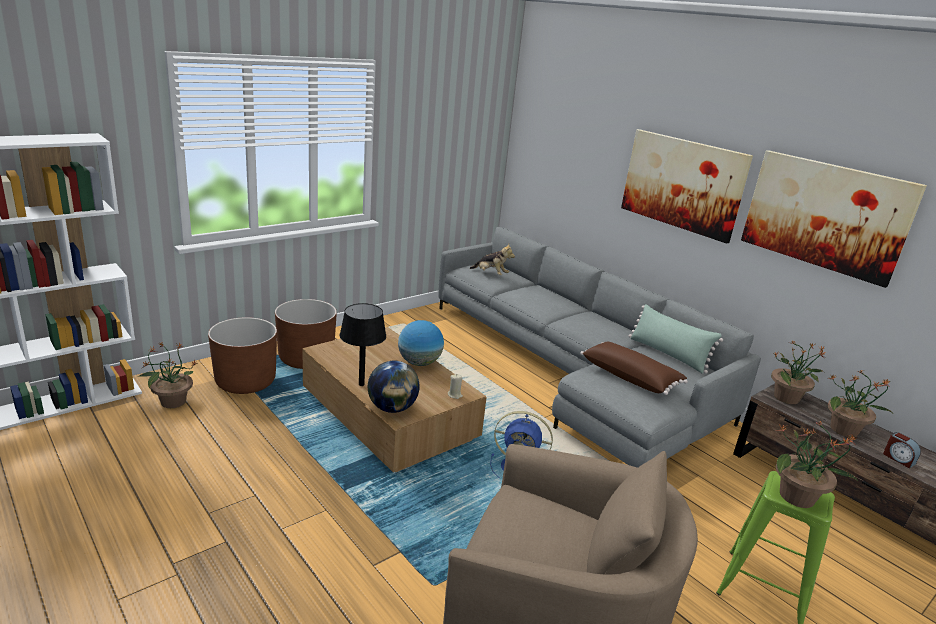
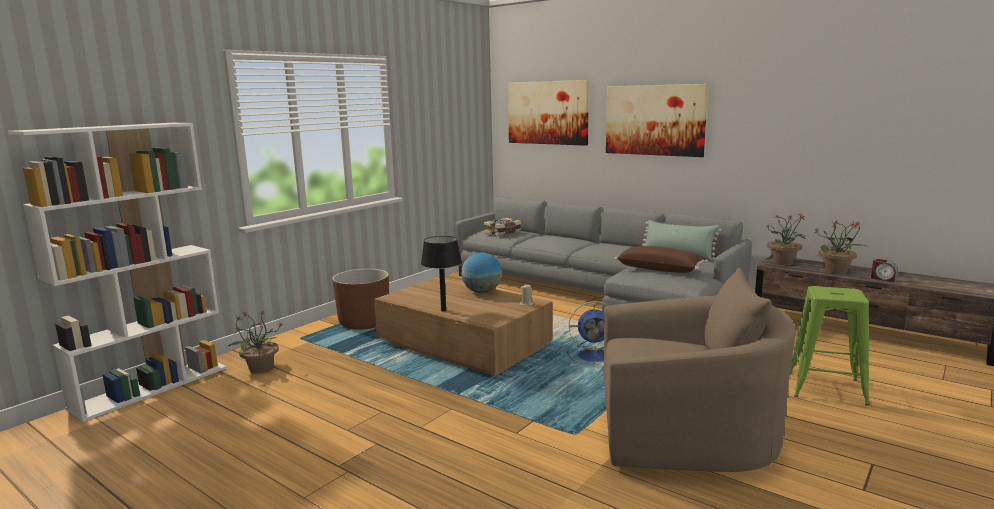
camera: 10 degrees left, 10 degrees down
(245, 382) = (319, 345): brown planter -> none
(392, 408) = (481, 319): globe -> none
(491, 274) = (503, 233): plush toy -> book
(798, 497) = (838, 294): potted plant -> none
(825, 215) = (775, 114): picture -> picture (547, 113)

